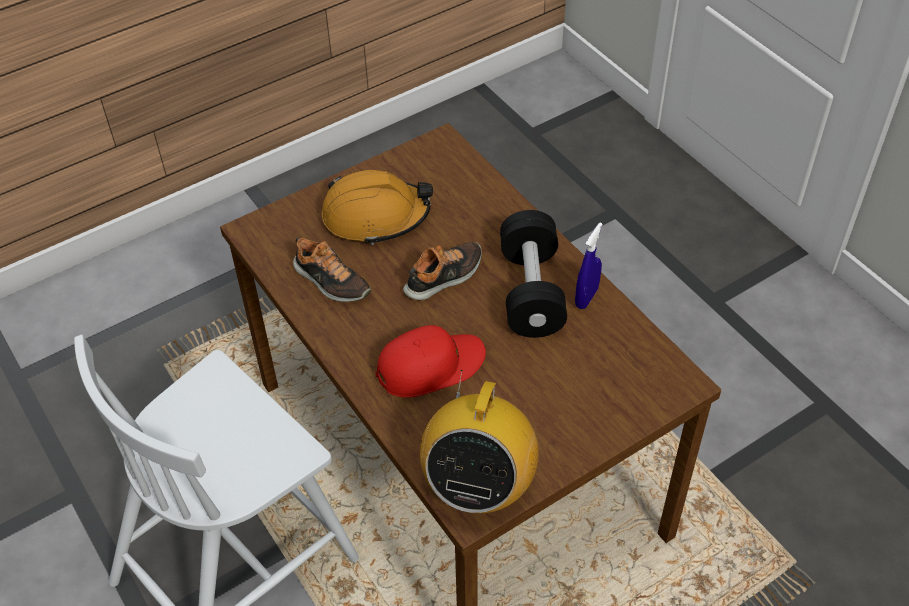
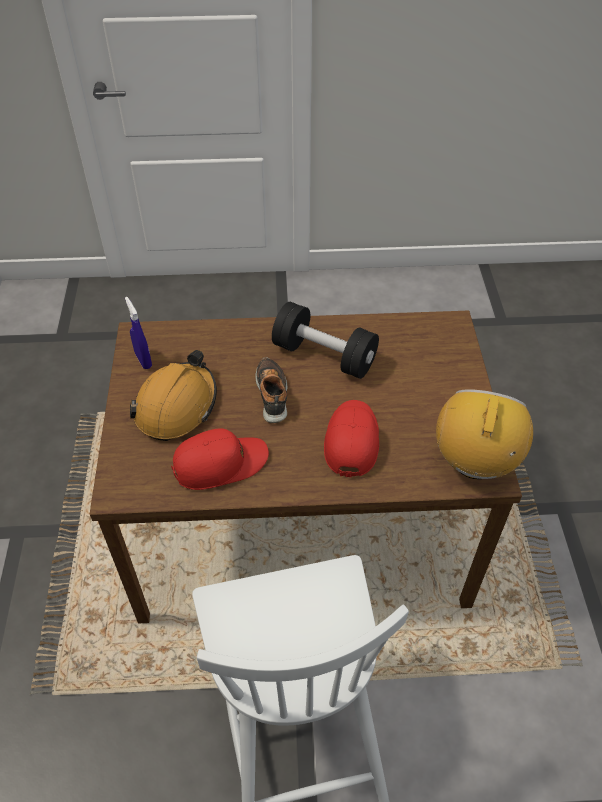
camera: 60 degrees left, 0 degrees up
(331, 281) = (220, 463): shoe -> red cap
(479, 486) = (475, 462): radio -> radio turned 120 degrees counterclockwise
(586, 297) = (351, 332): blue spray bottle -> blue spray bottle (143, 360)

